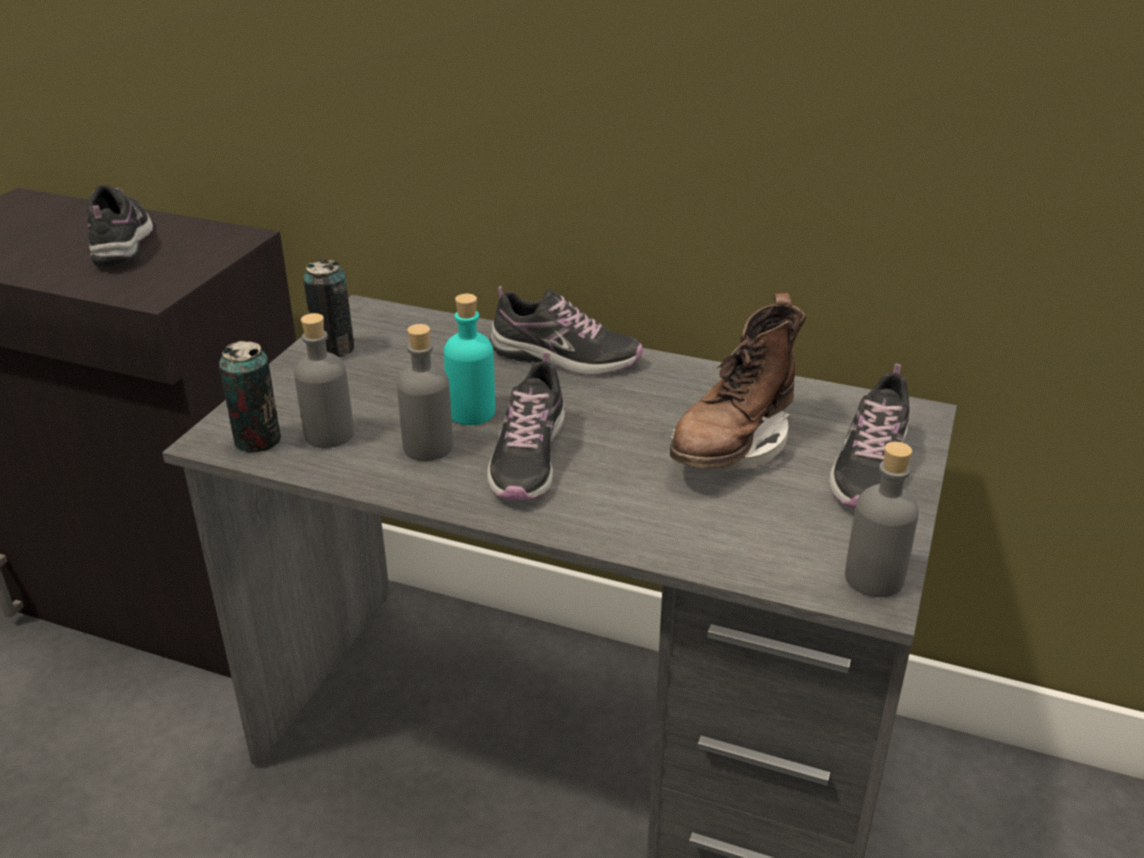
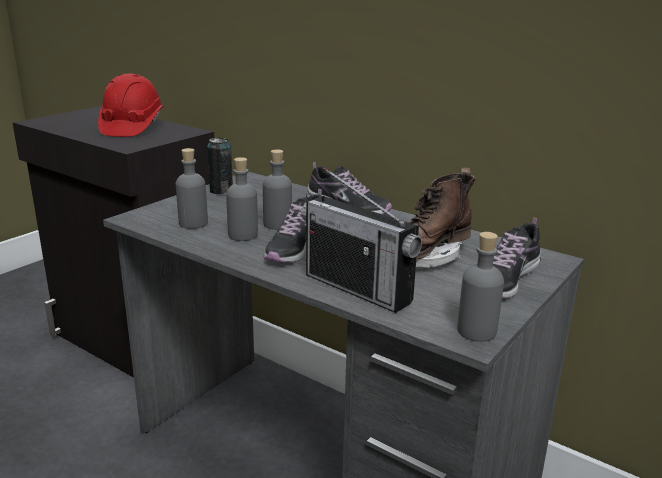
camera: 15 degrees right, 10 degrees down
(121, 242) = (132, 128): shoe -> red hard hat
(257, 440) = (154, 221): can -> none
(471, 412) = (277, 224): turquoise bottle -> grey bottle
(667, 527) = (358, 288): none -> radio

